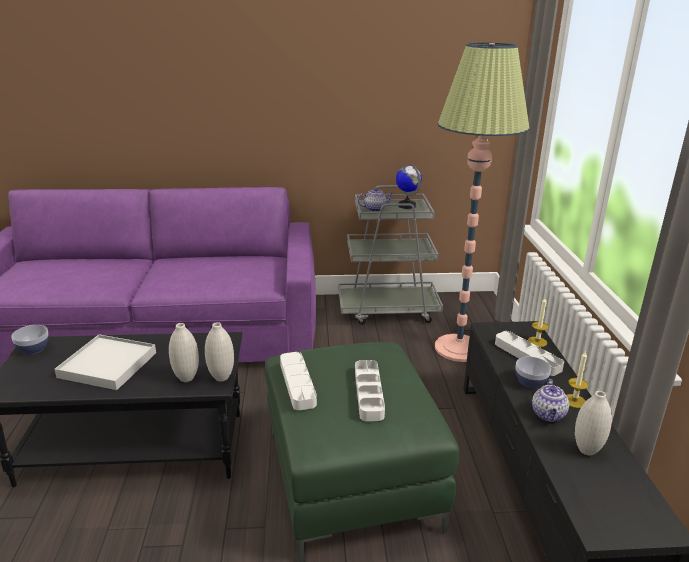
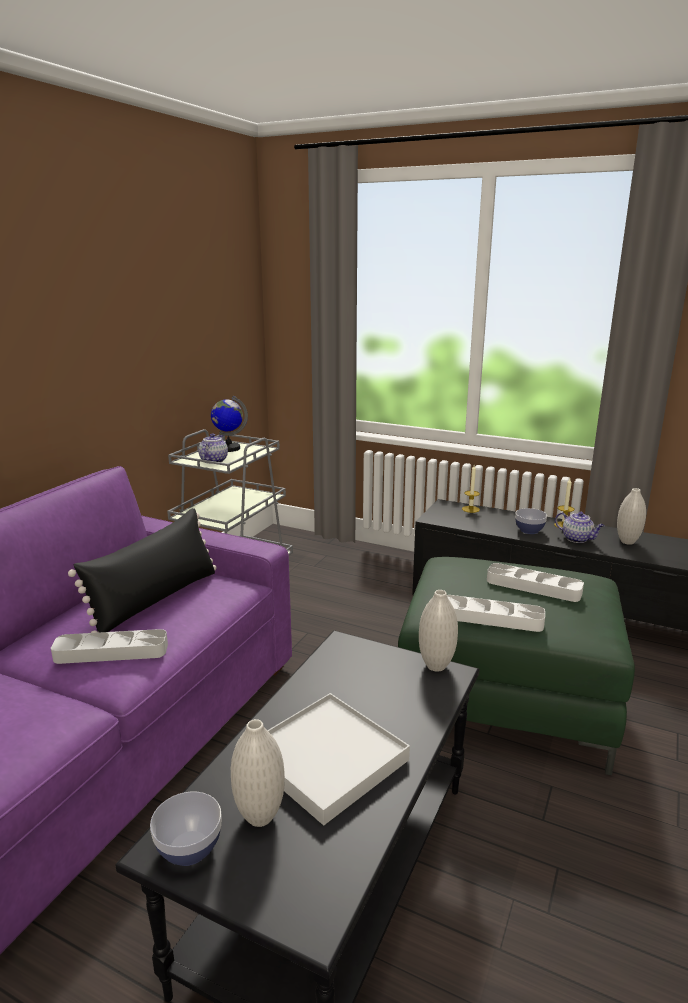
camera: 60 degrees left, 5 degrees down
(186, 378) = (419, 692): white vase -> white vase (260, 817)
(229, 270) = (156, 599): none -> black pillow
(458, 348) = (347, 573): floor lamp -> none
(527, 356) = (490, 519): grey tray -> grey tray (111, 652)

